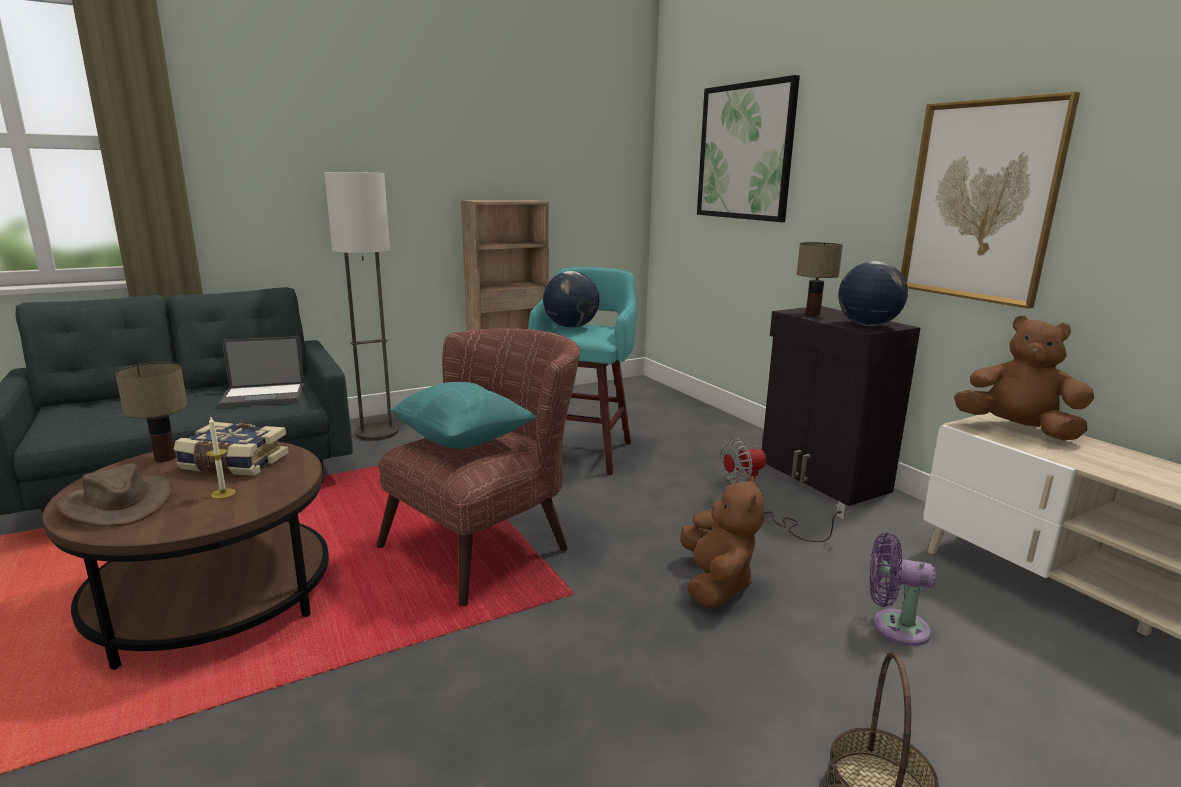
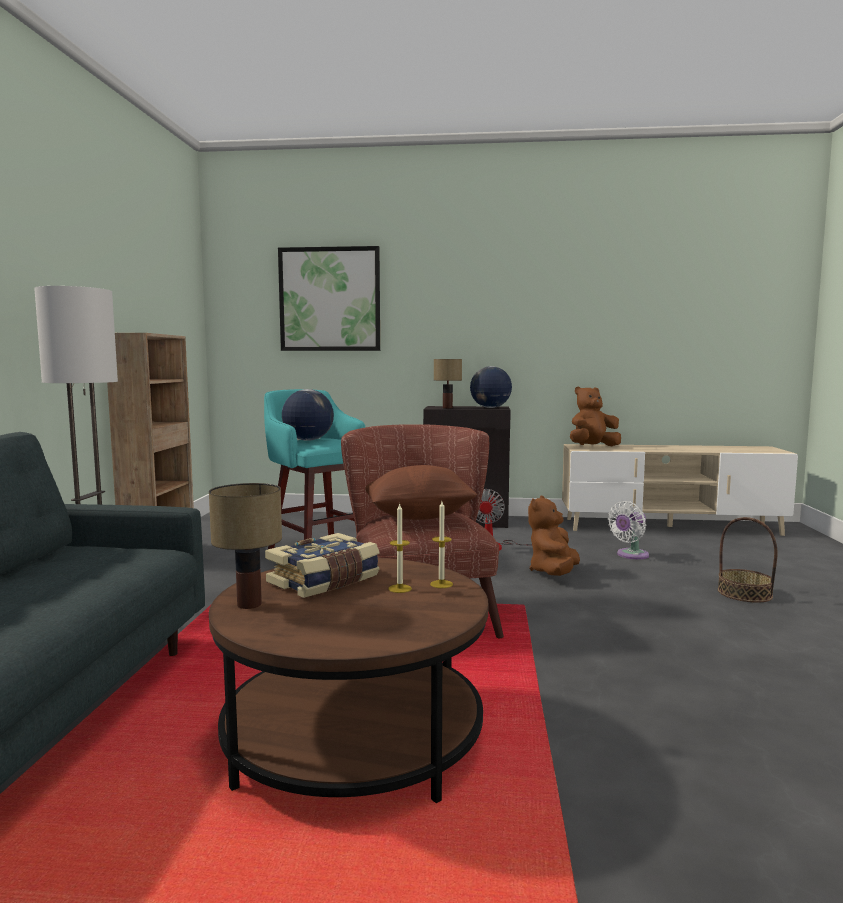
camera: 55 degrees left, 10 degrees down
(117, 503) = (357, 626): brown hat -> none
(243, 506) = (441, 584): none -> candle
(265, 395) = (106, 560): laptop -> none
(462, 441) = (419, 517): turquoise pillow -> brown pillow
(716, 584) = (553, 573): brown plush toy -> brown plush toy turned 105 degrees counterclockwise
(894, 626) = (630, 555): purple fan -> white fan
(980, 201) = (530, 329): picture -> none

